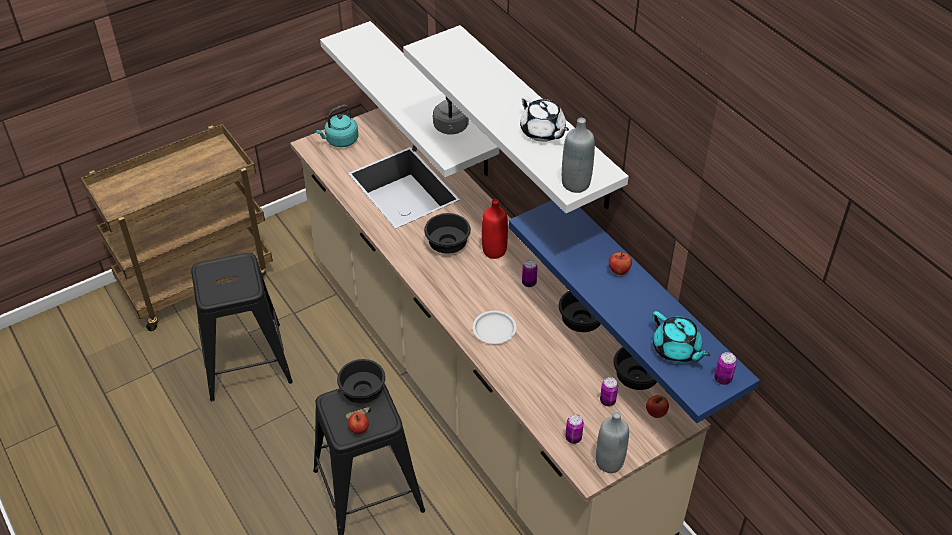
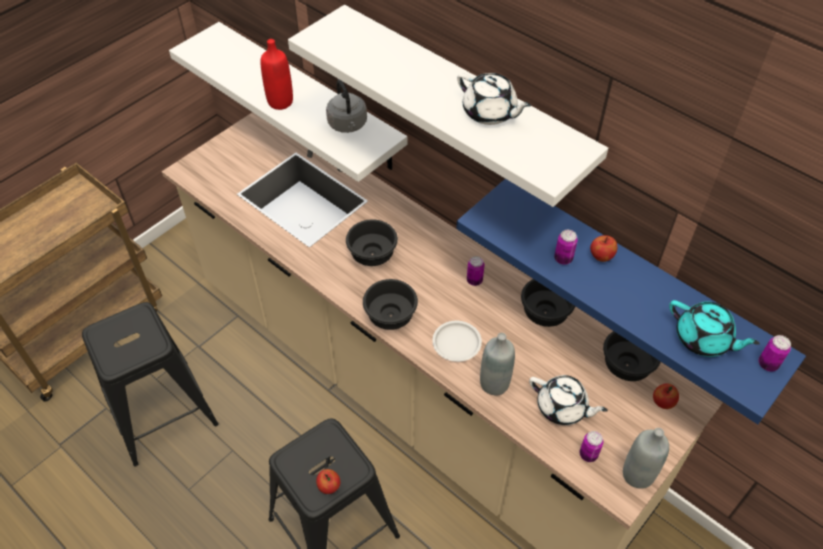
camera: 15 degrees left, 5 degrees up
(340, 141) = (217, 159): turquoise kettle -> none
(361, 391) = (317, 439): black bowl -> black bowl (388, 316)
(494, 251) = (425, 251): red bottle -> red bottle (280, 102)
(566, 398) = (562, 408): none -> white teapot
(575, 184) = (554, 169): grey bottle -> grey bottle (494, 383)
(607, 401) = (607, 400): can -> can (563, 259)

